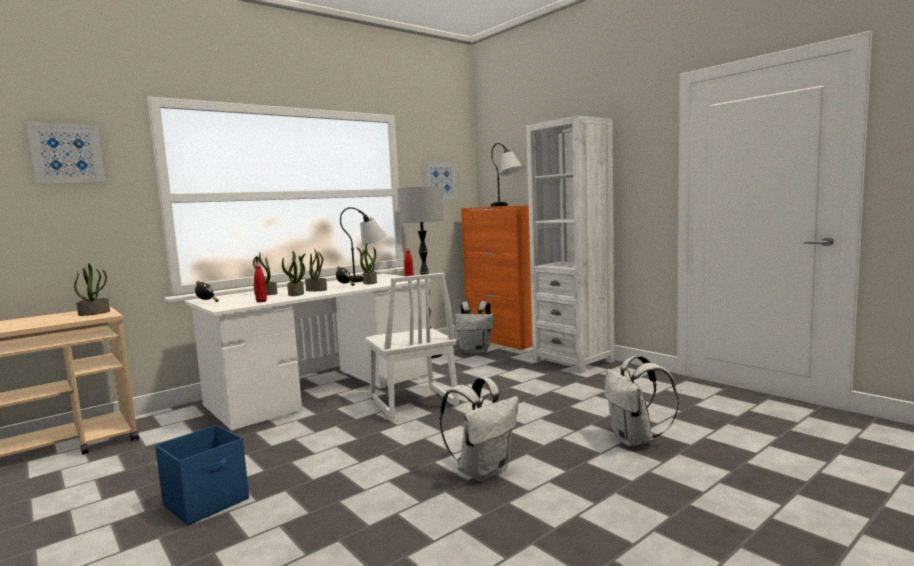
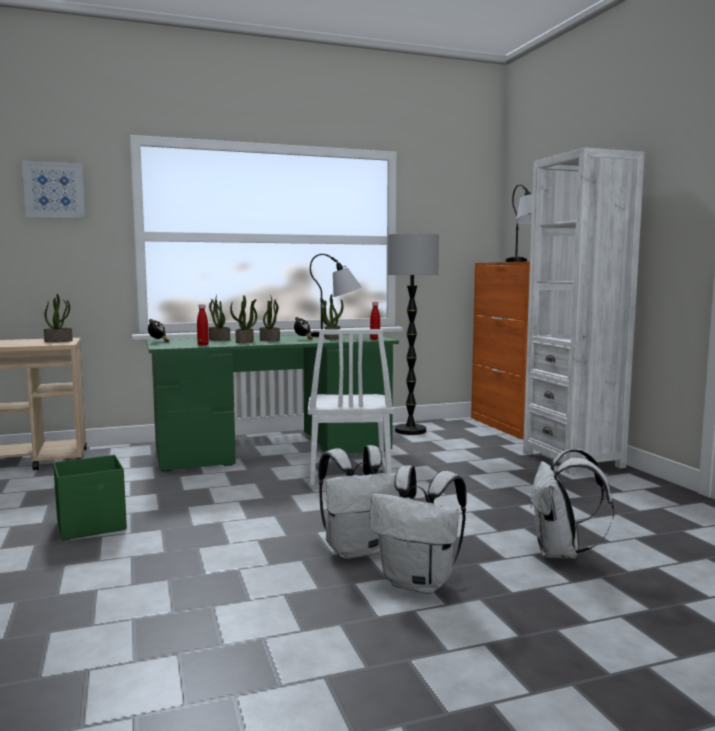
camera: 20 degrees right, 0 degrees up
(207, 502) = (92, 525): blue storage box -> green storage box
(323, 390) = (272, 449): white desk -> green desk
(440, 180) = (450, 229): picture -> none
(476, 351) = (466, 434): white backpack -> white backpack (419, 583)

